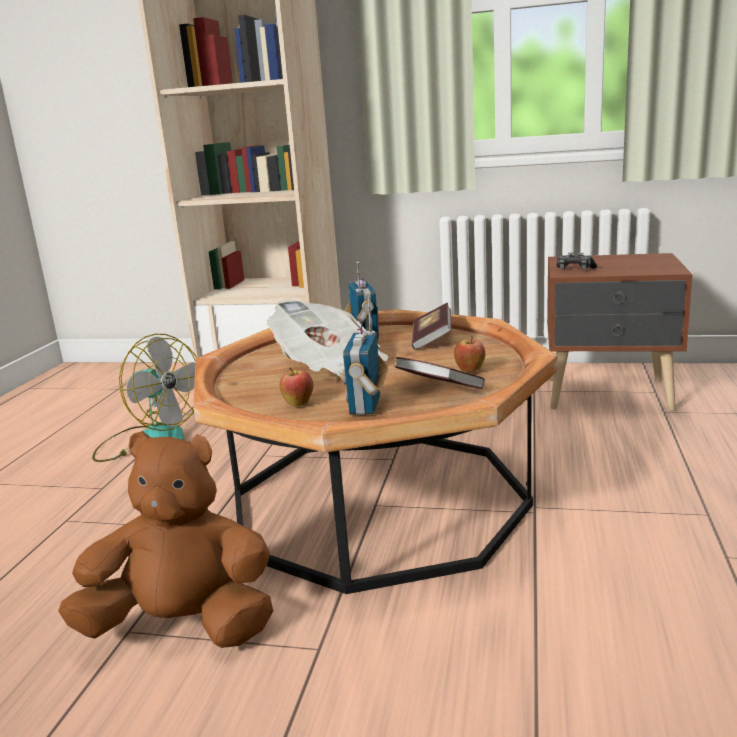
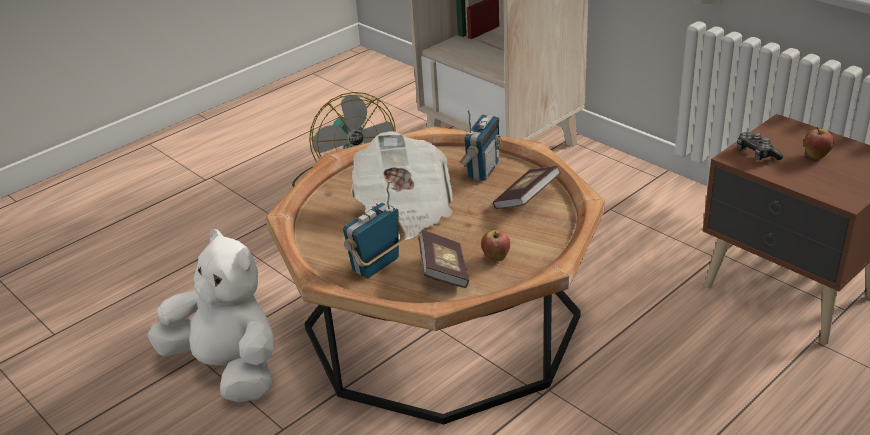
camera: 35 degrees right, 15 degrees up
(184, 625) = (228, 369): brown plush toy -> white plush toy
(298, 404) = (338, 242): apple -> apple (816, 156)

